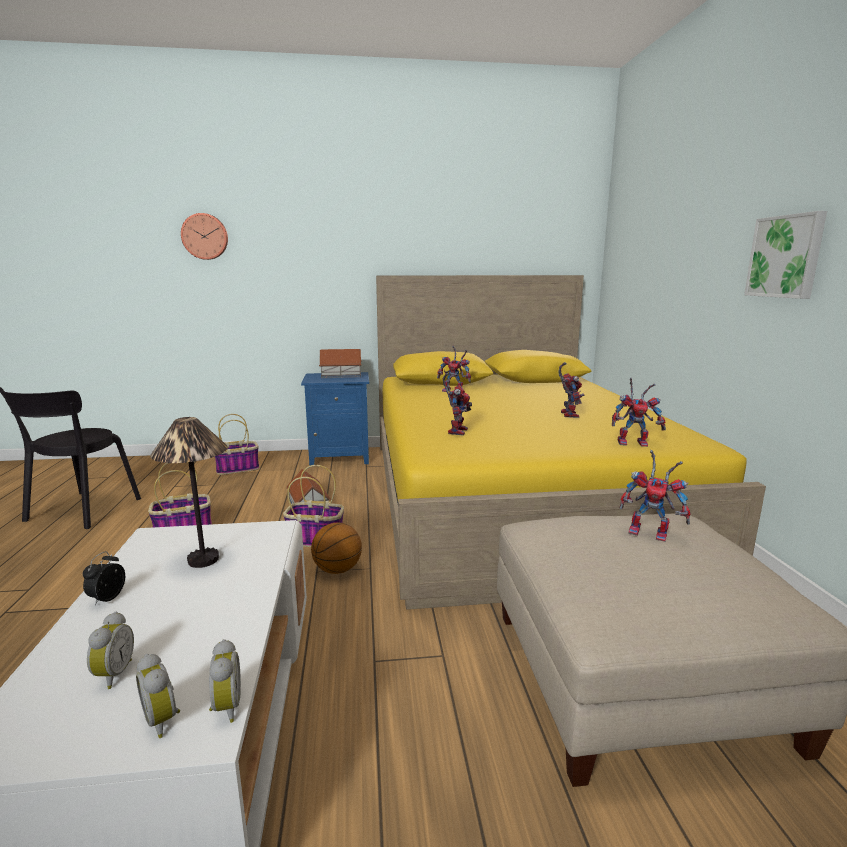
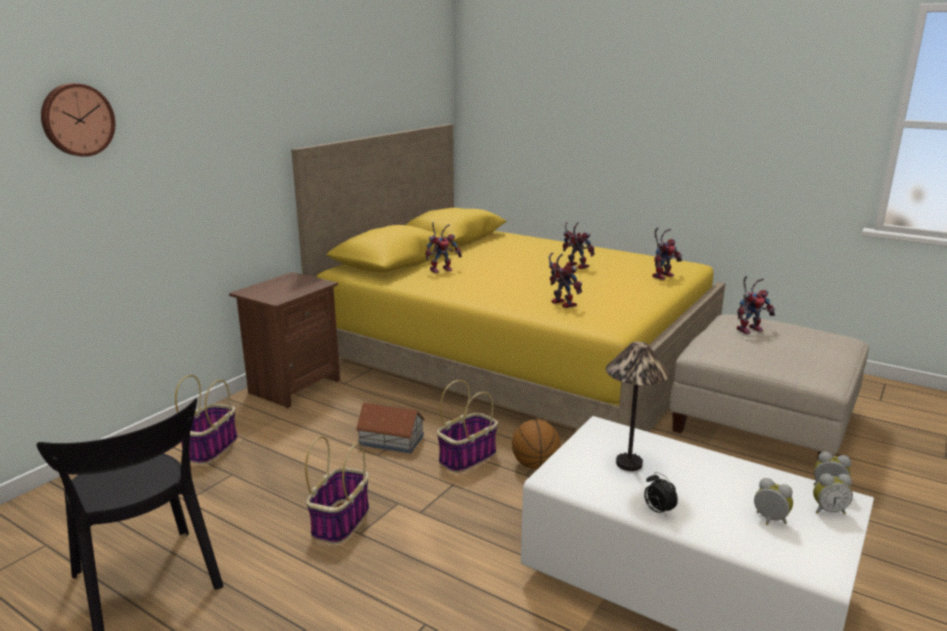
camera: 50 degrees left, 5 degrees up
(340, 457) = (293, 386): blue nightstand -> brown nightstand
(341, 375) = (282, 283): toy house -> none
(786, 256) = (700, 124): picture -> none

